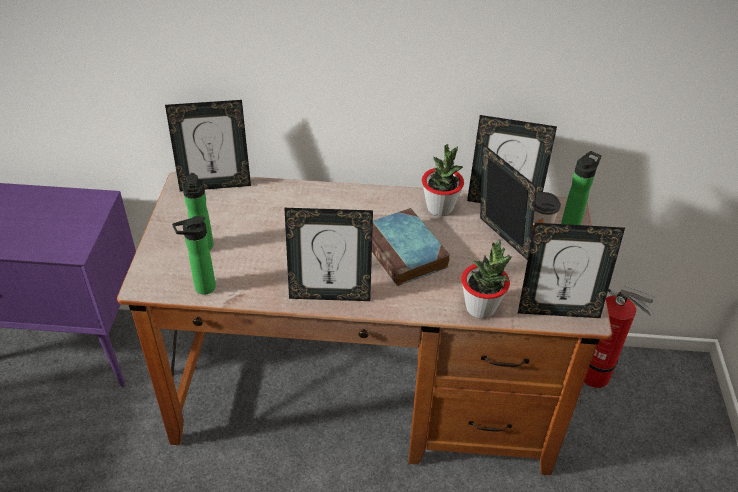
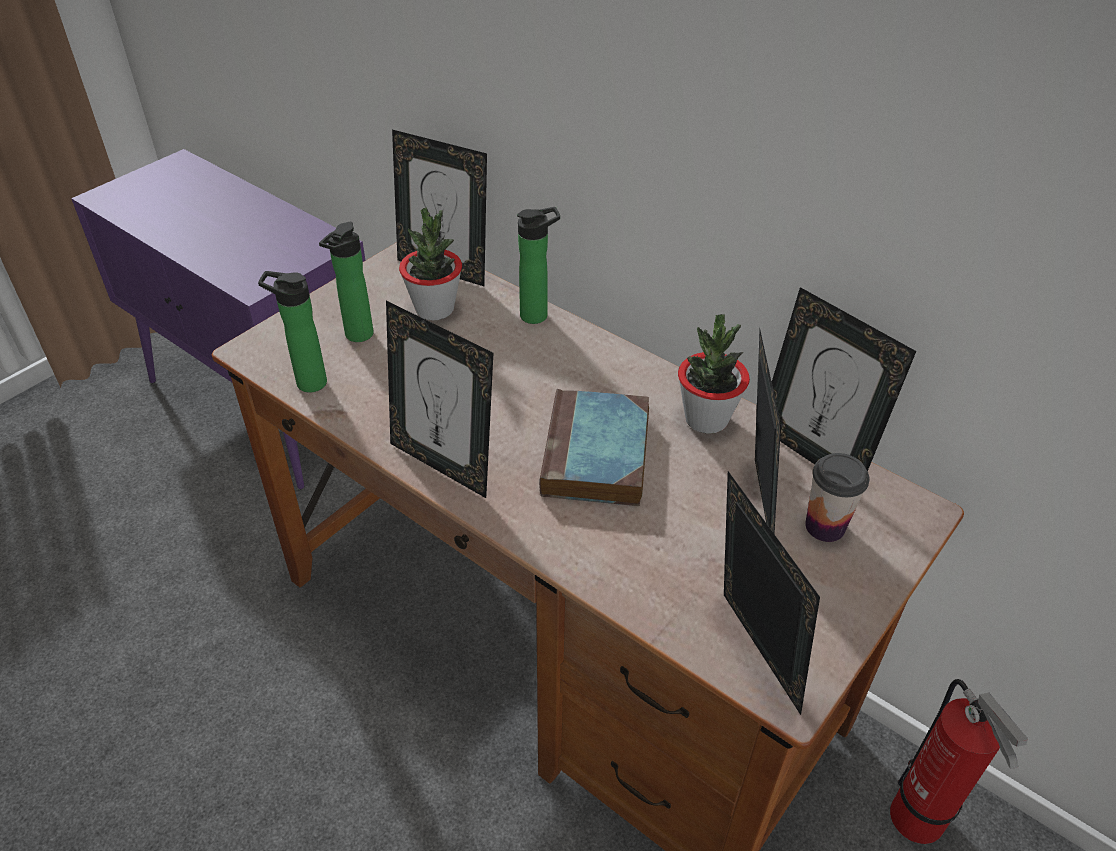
camera: 35 degrees right, 0 degrees up
(481, 308) = (630, 587): potted plant -> potted plant (435, 309)
(558, 310) = (749, 656): picture frame -> picture frame turned 150 degrees counterclockwise
(572, 223) = (903, 535): bottle -> bottle (538, 315)

